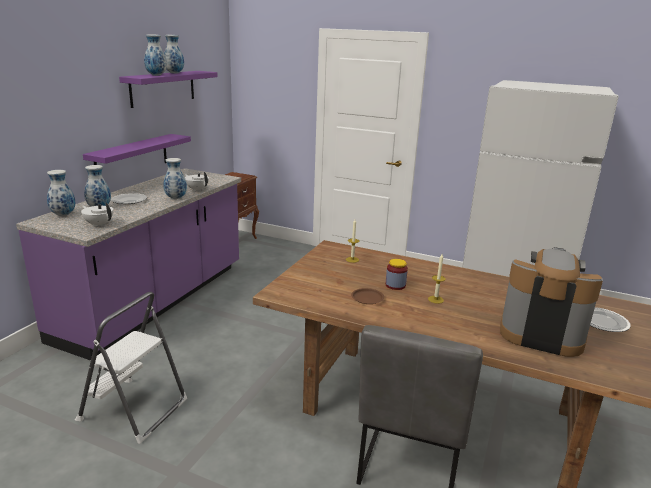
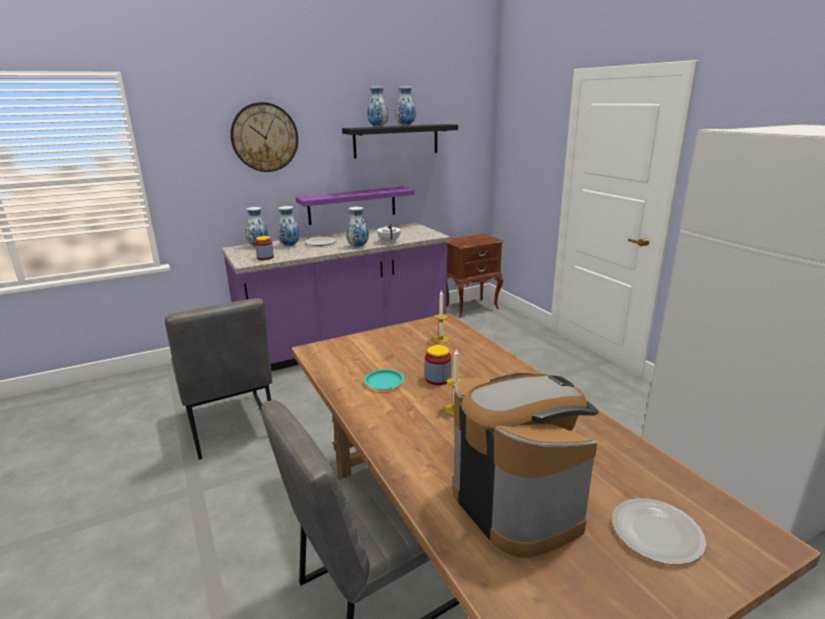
camera: 40 degrees right, 0 degrees up
(49, 89) = (264, 137): none -> wall clock
(99, 224) = (265, 257): white teapot -> jar
(136, 410) = (230, 426): white step ladder -> grey chair
(163, 88) = (396, 140): purple shelf -> black shelf
(367, 298) = (384, 382): brown plate -> turquoise plate

